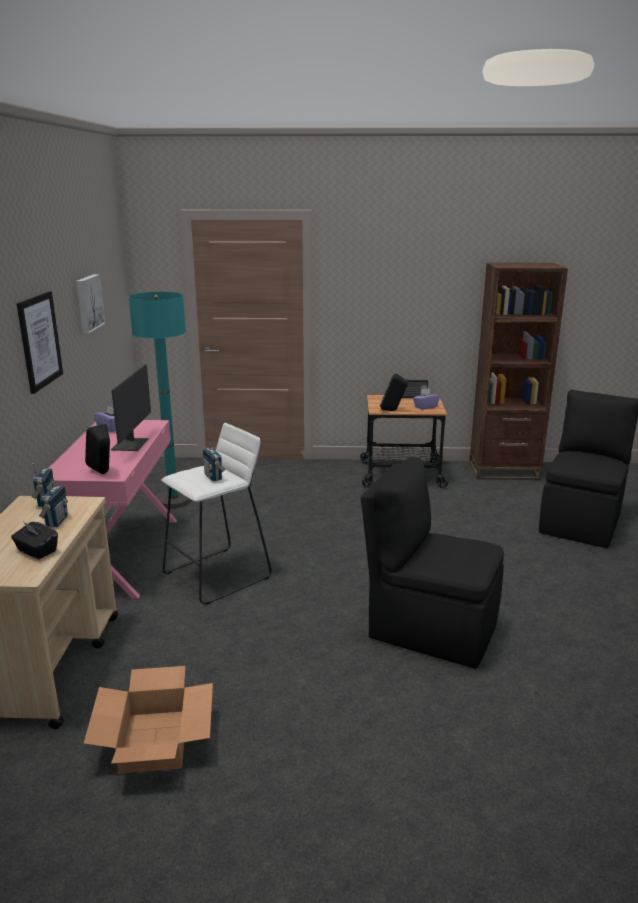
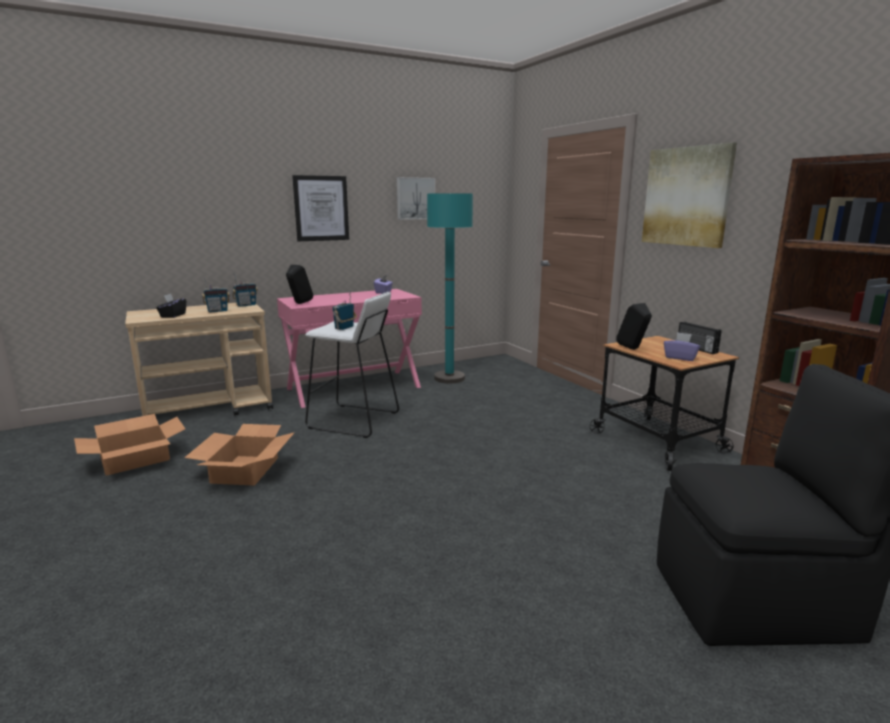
camera: 60 degrees right, 5 degrees down
(131, 444) = (359, 299): monitor -> none
(271, 660) = (245, 470): none -> cardboard box
(374, 282) = (686, 196): none -> picture
(430, 628) = (339, 531): black chair -> none

